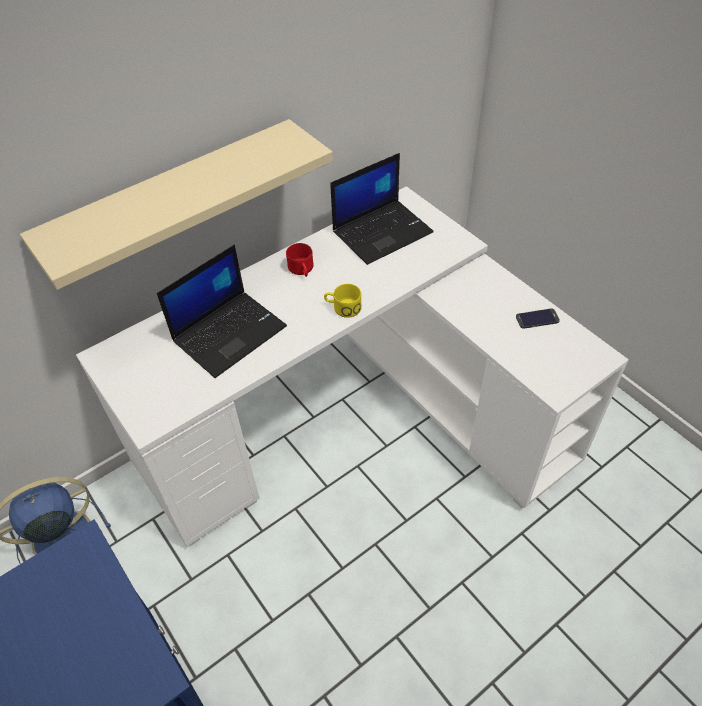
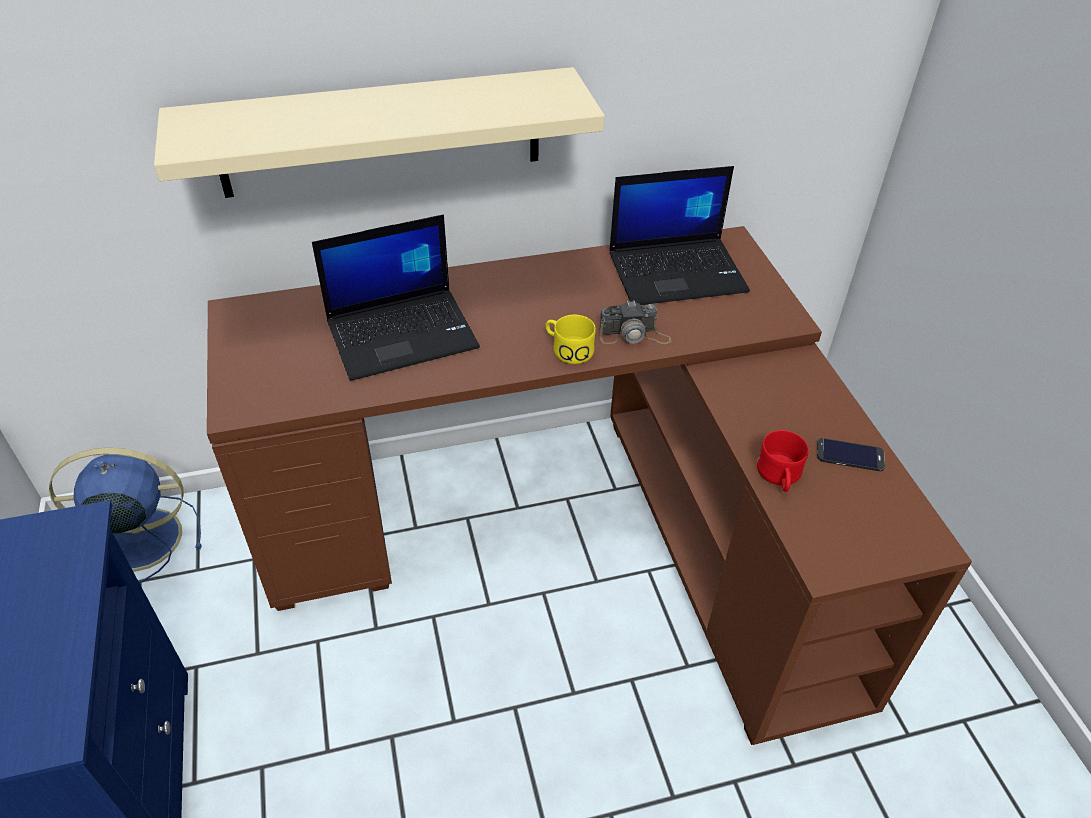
camera: 20 degrees right, 5 degrees down
(302, 270) = (541, 287): red mug -> red mug (779, 477)
(357, 418) = (575, 530): white desk -> brown desk
(379, 284) = (634, 335): none -> camera

